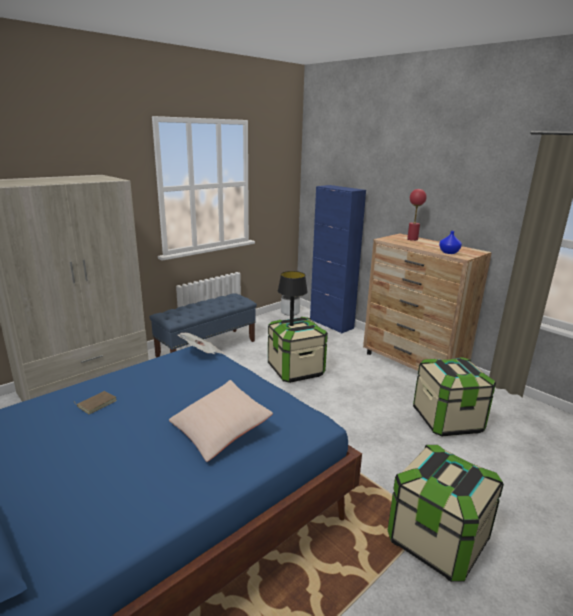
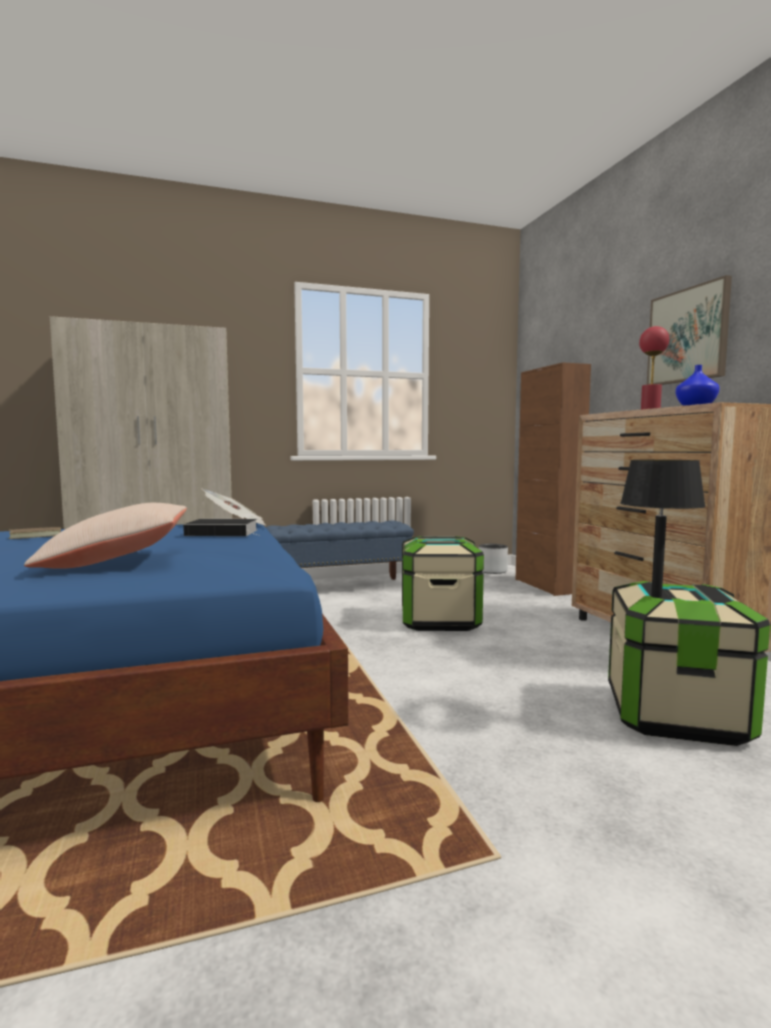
camera: 25 degrees right, 15 degrees down
(218, 372) = (224, 532): none -> book
(291, 325) = (430, 540): black table lamp -> black table lamp (656, 596)
(331, 324) = (546, 586): blue cabinet -> brown cabinet
(433, 193) = (688, 335): none -> picture
(437, 540) = (485, 896): storage box -> none

